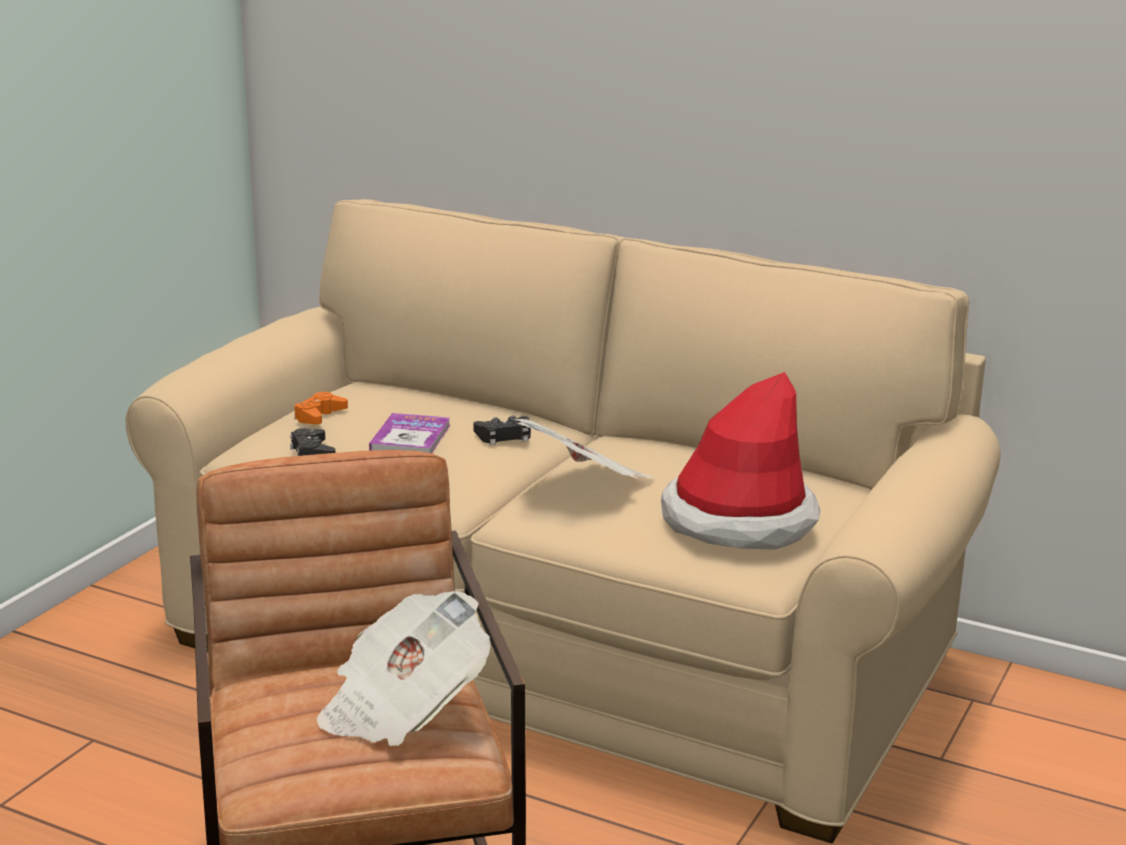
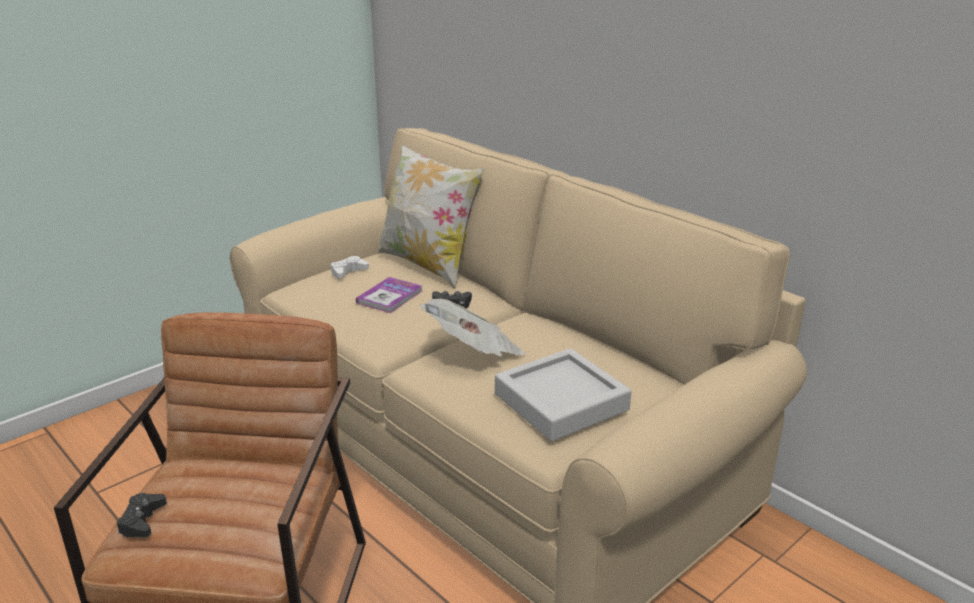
camera: 20 degrees right, 5 degrees up
(312, 453) = (321, 299): black game controller -> black game controller (142, 521)
(319, 416) = (348, 272): orange game controller -> white game controller
(402, 708) = (249, 508): newspaper -> none
(428, 393) = (429, 264): none -> pillow
(738, 520) = (561, 402): hat -> grey tray

